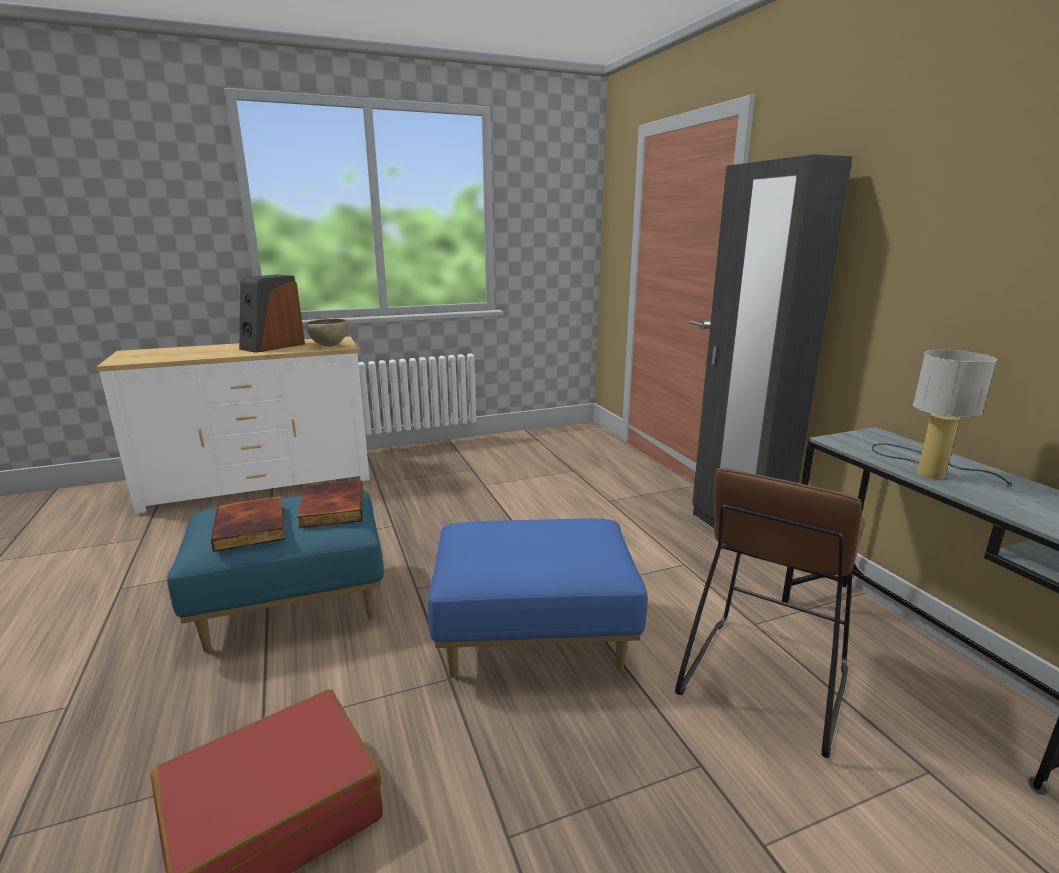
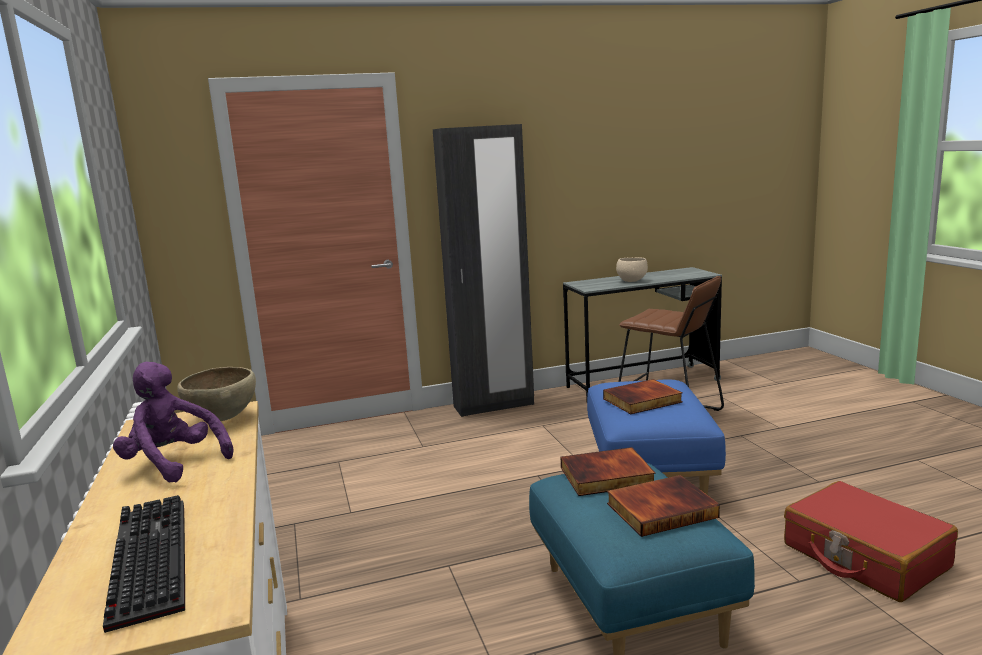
camera: 85 degrees left, 5 degrees down
(172, 353) = (145, 559): none -> keyboard
(272, 346) = (173, 464): speaker -> purple plush toy
(523, 537) = (642, 401): none -> book
(930, 469) = (631, 281): table lamp -> beige bowl

